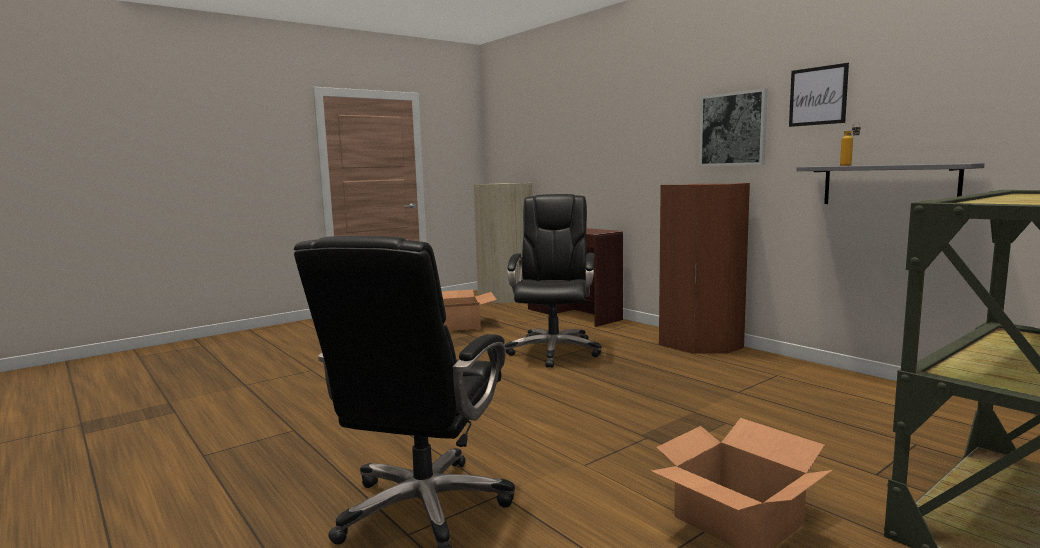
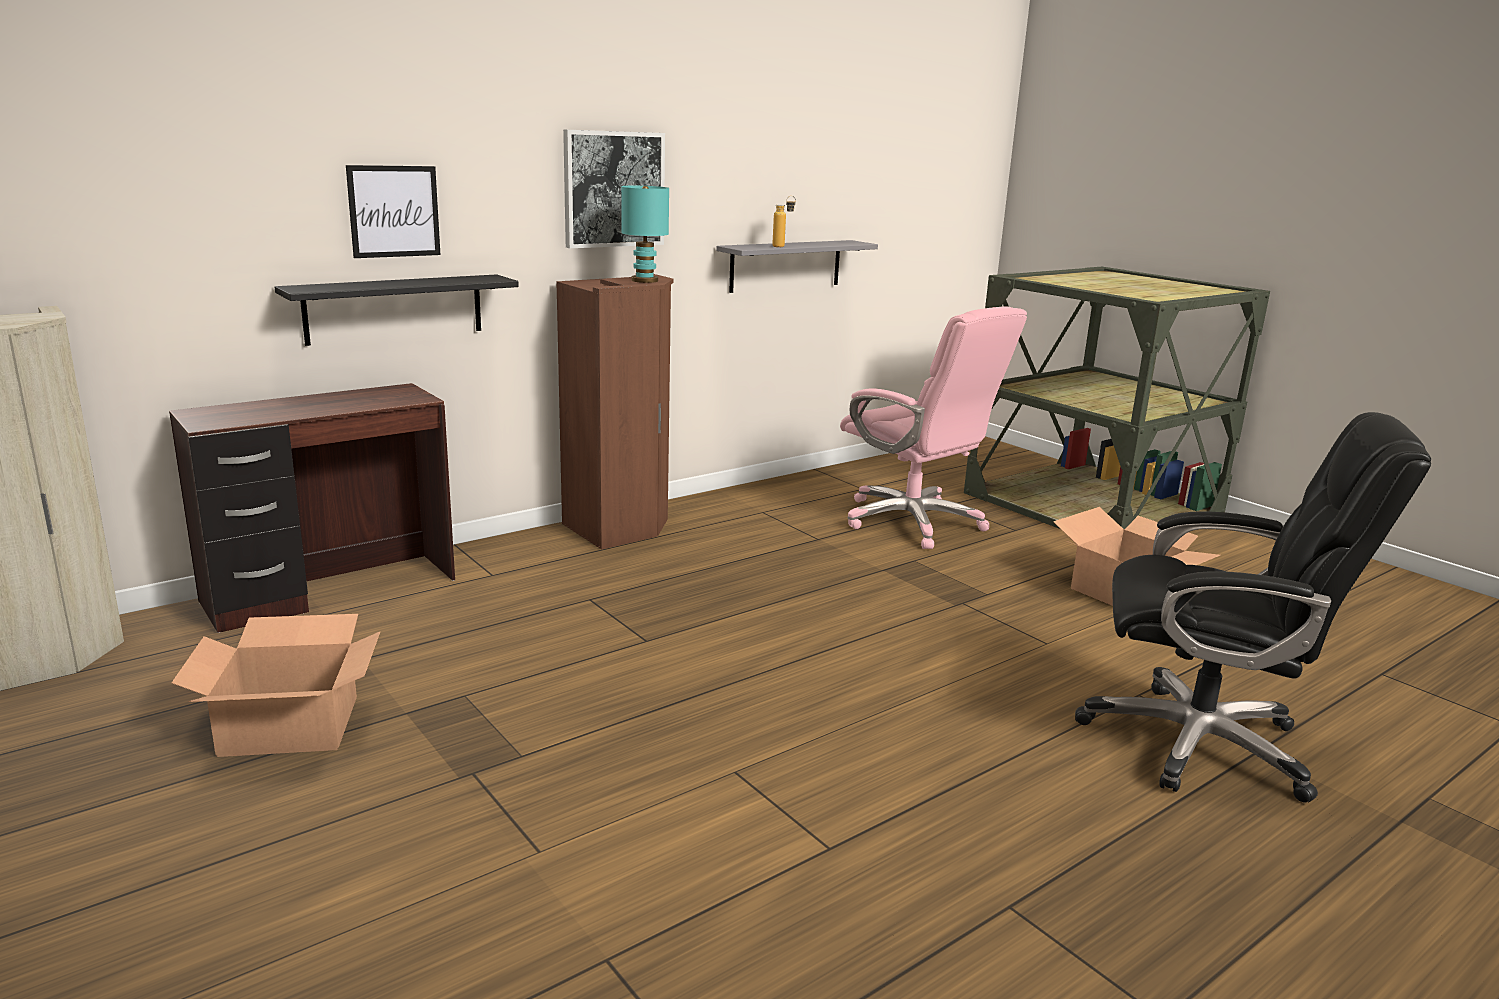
camera: 90 degrees left, 10 degrees up
(554, 351) = (594, 628): black office chair -> none
(622, 194) = (394, 309): none -> black shelf
(707, 184) = (644, 280): none -> turquoise table lamp
(818, 96) = (720, 153): picture -> picture (394, 211)
(828, 425) = (913, 522): none -> pink office chair

